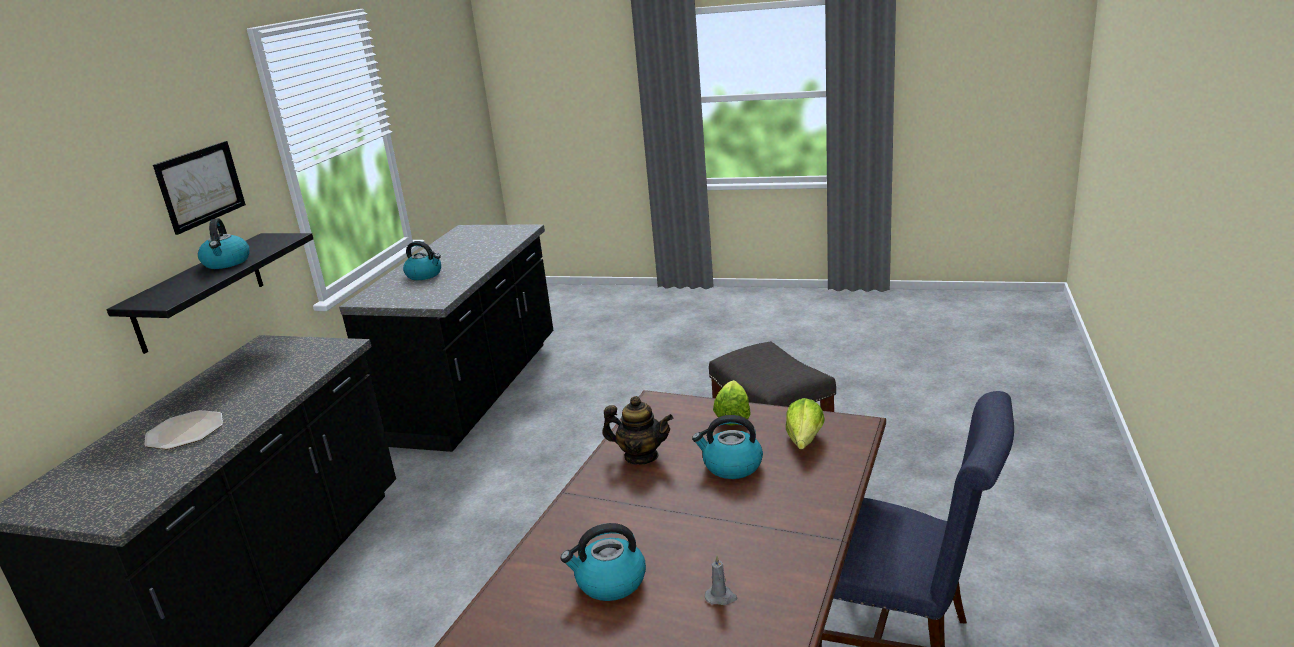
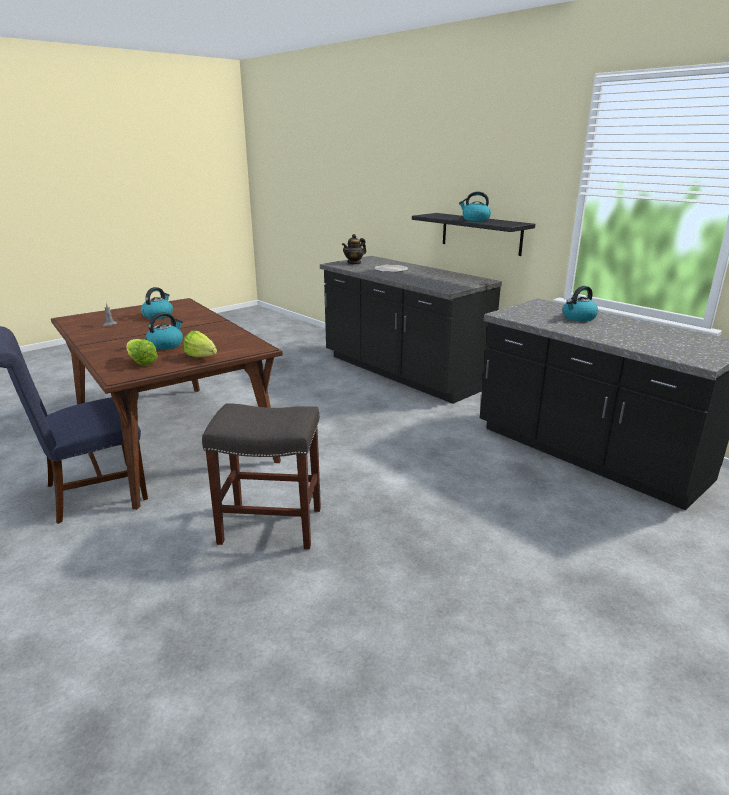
camera: 120 degrees right, 0 degrees up
(200, 186) = (507, 175): picture -> none
(641, 456) = (218, 334): teapot -> teapot (354, 263)

